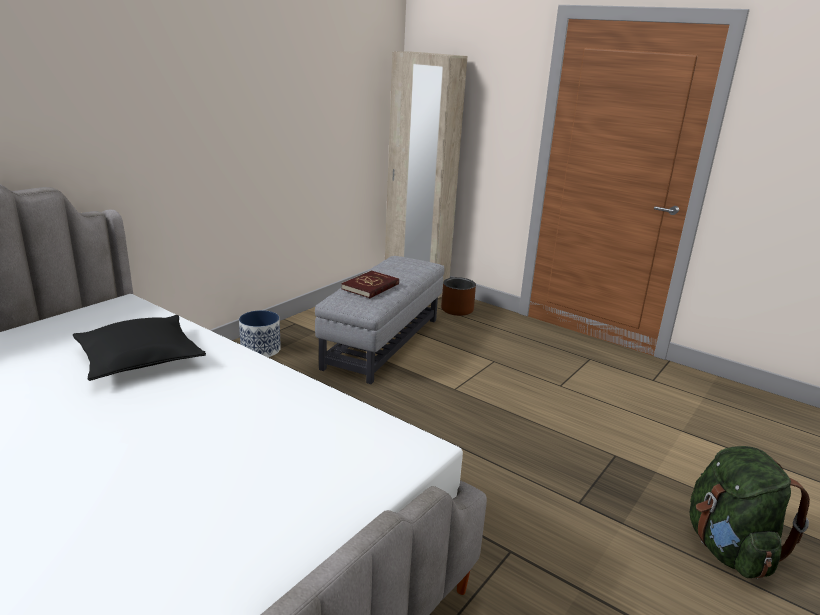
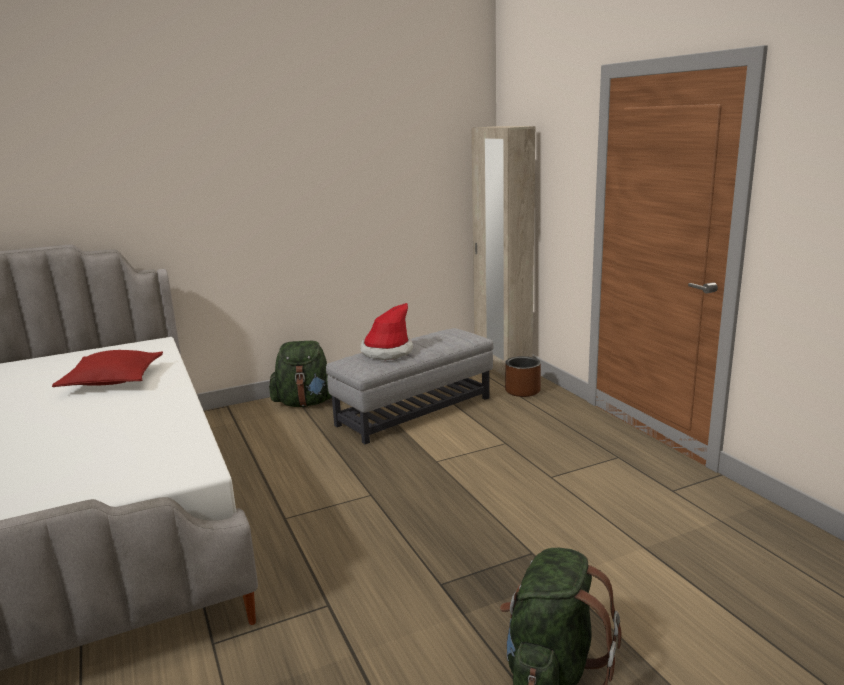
camera: 30 degrees right, 5 degrees down
(140, 359) = (113, 380): black pillow -> red pillow
(261, 350) = (305, 403): planter -> green backpack
(370, 287) = (387, 352): red book -> hat

